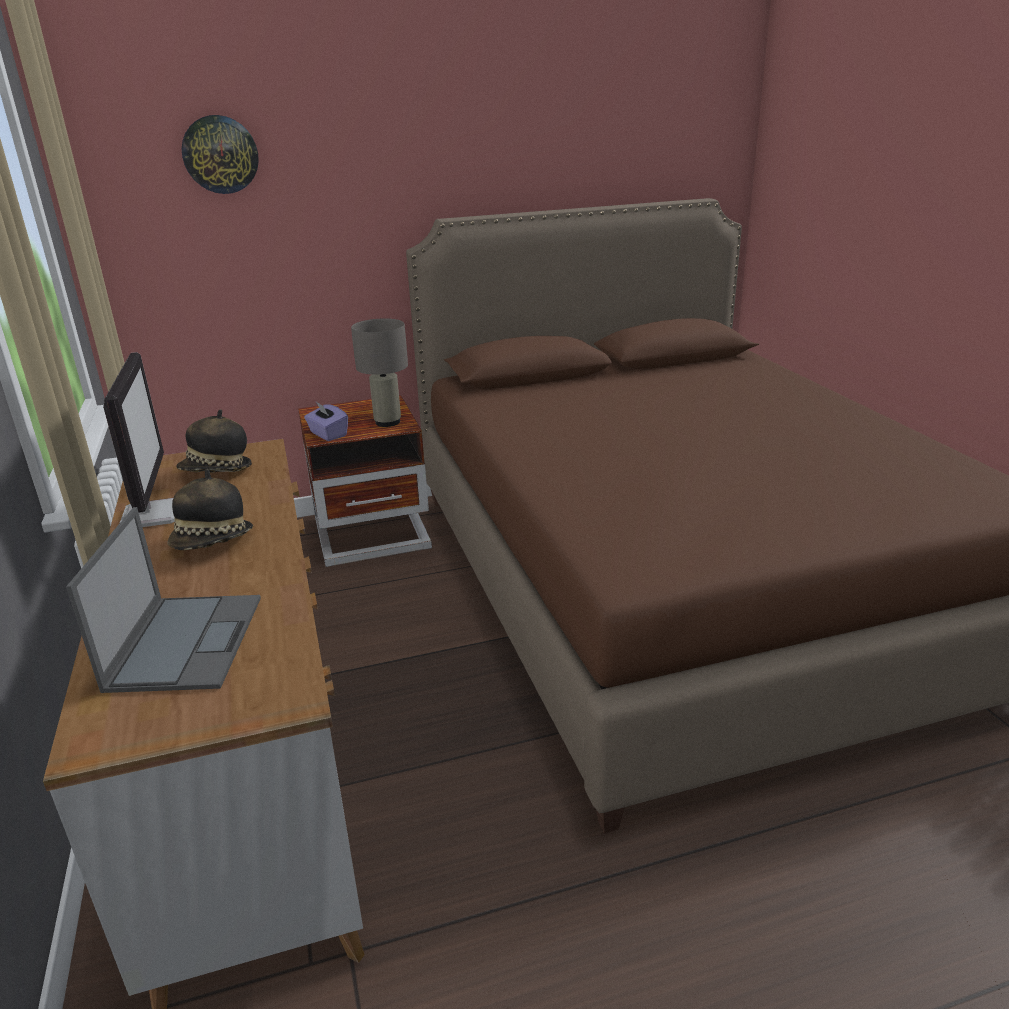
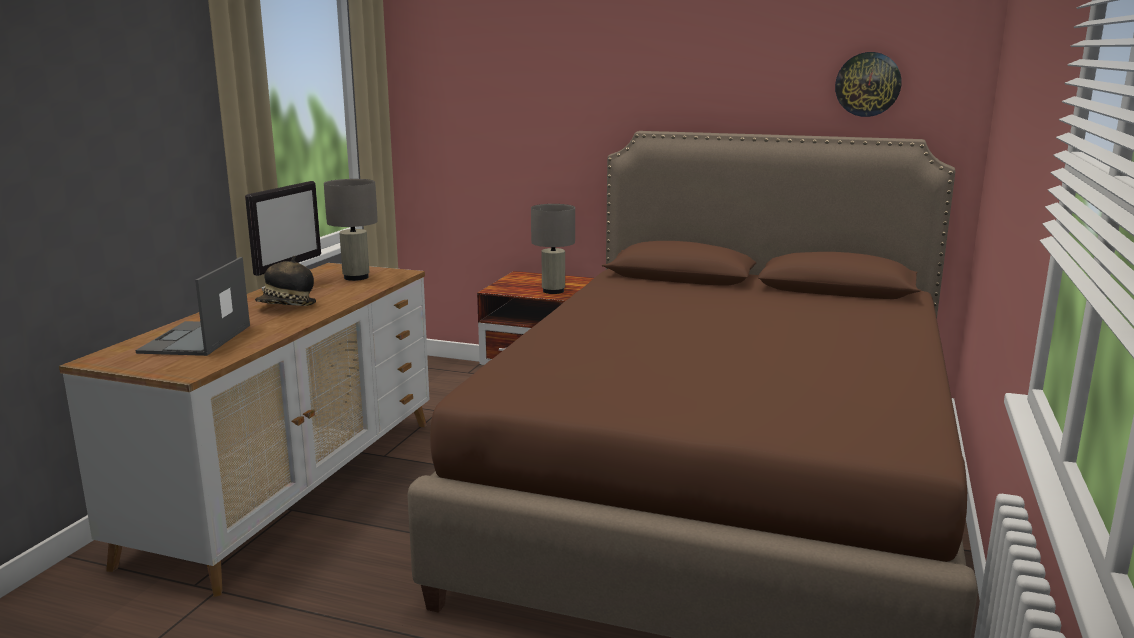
camera: 35 degrees right, 10 degrees down
(186, 641) = (196, 339): laptop -> laptop turned 150 degrees clockwise
(217, 471) = (356, 277): hat -> grey table lamp
(220, 154) = (487, 67): wall clock -> wall clock (868, 84)
(328, 434) = (501, 289): purple tissue box -> none

